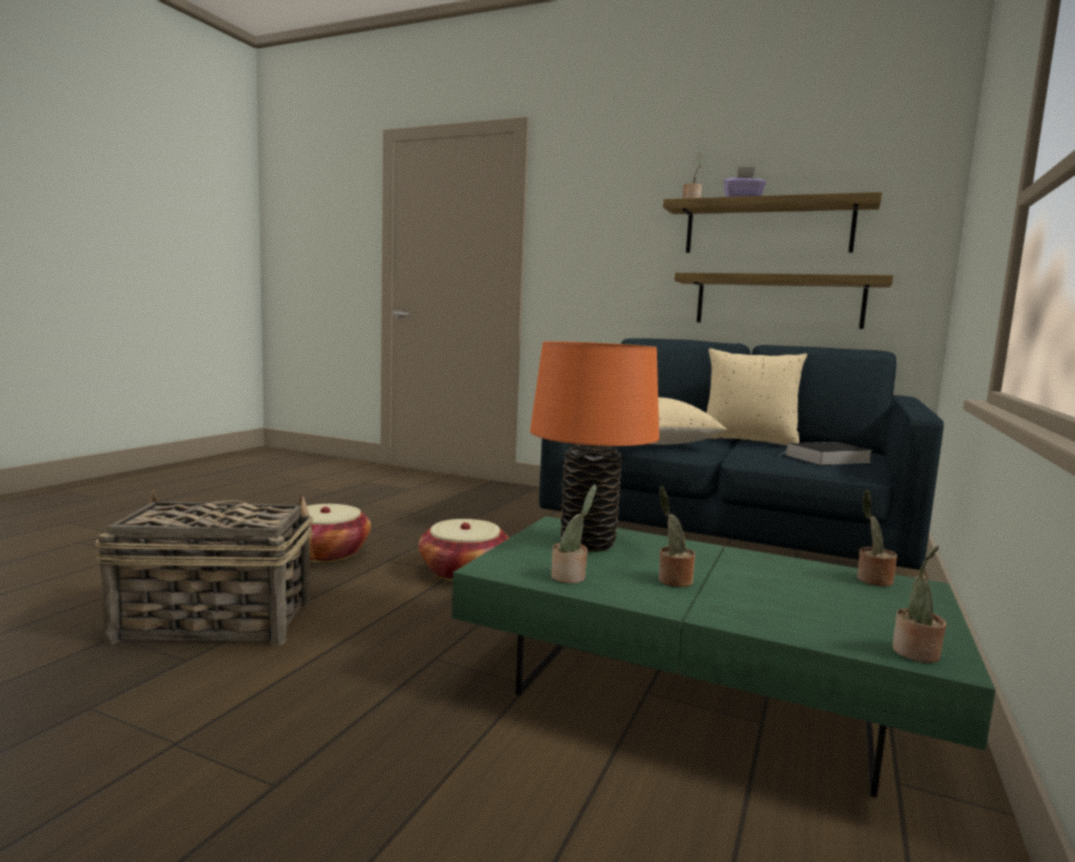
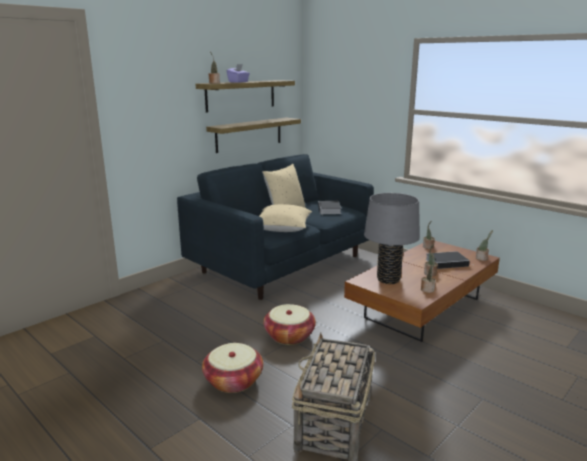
camera: 70 degrees left, 10 degrees up
(587, 544) = (388, 280): orange table lamp -> grey table lamp
(697, 692) = (422, 308): green coffee table -> brown coffee table
(789, 601) = (447, 262): none -> book

